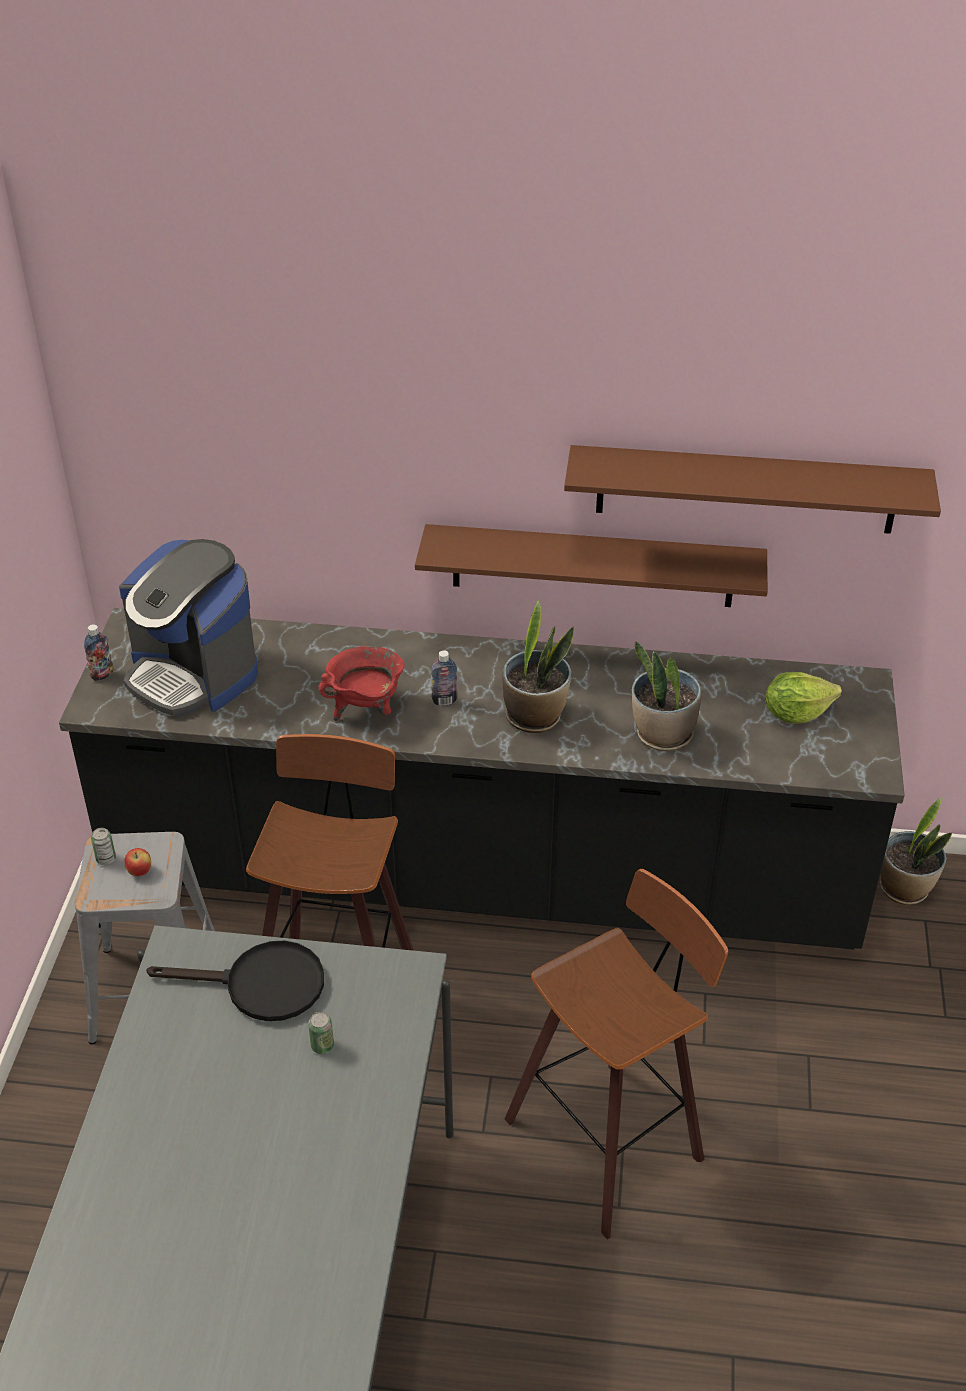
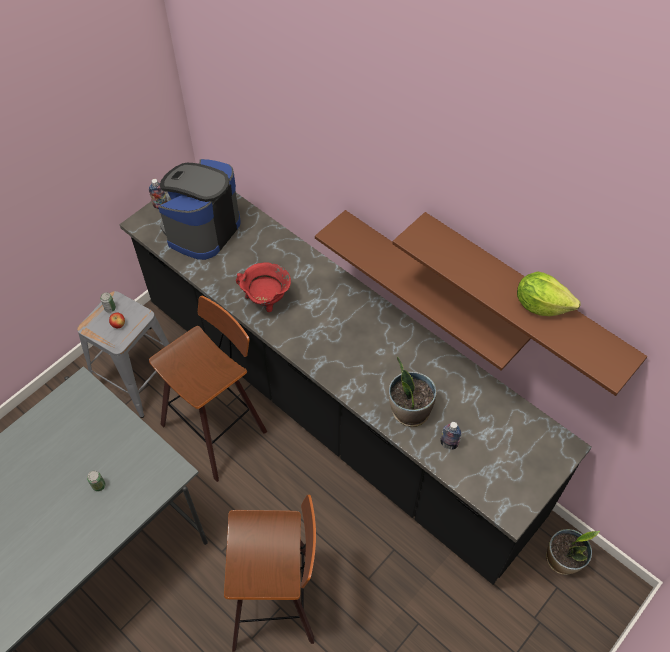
camera: 35 degrees right, 15 degrees up
(193, 674) = (202, 229): coffee machine -> coffee machine turned 45 degrees clockwise
(261, 985) = (100, 432): black frying pan -> none
(444, 700) = (311, 318): bottle -> bottle (448, 444)
(534, 716) = (350, 356): potted plant -> none
(796, 713) = (501, 443): lettuce -> lettuce (541, 305)

